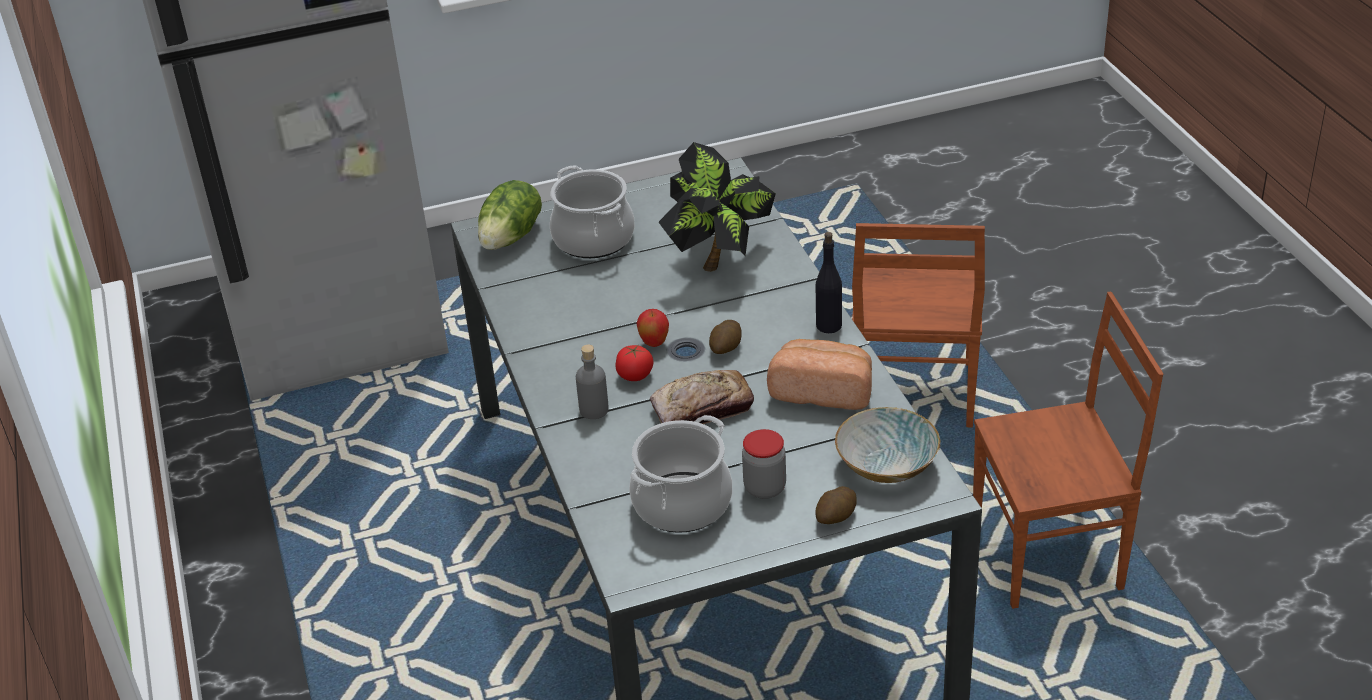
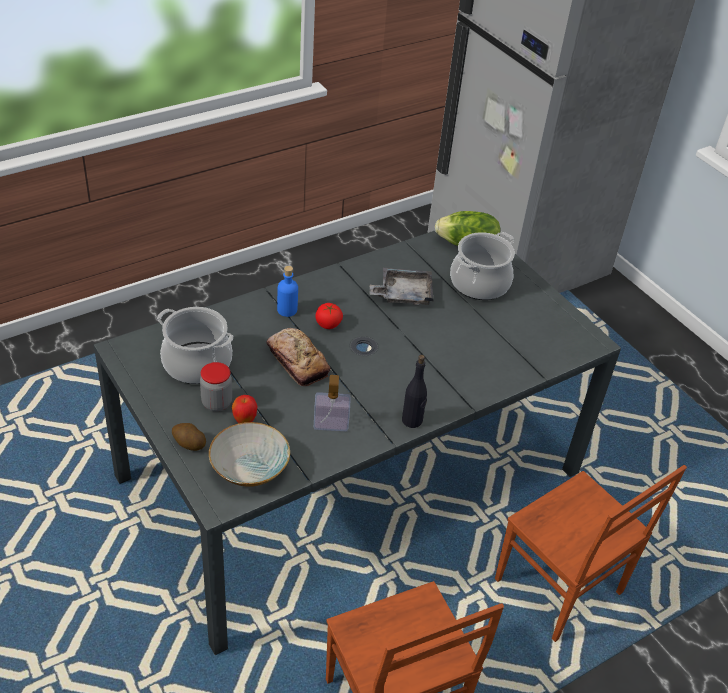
camera: 70 degrees right, 5 degrees up
(593, 303) = (403, 294): none -> grey tray
(594, 410) = (287, 310): grey bottle -> blue bottle
(654, 343) = (364, 329): apple -> apple (245, 421)
(719, 259) = (478, 350): potted plant -> none
(726, 348) = (368, 365): potato -> none
(823, 390) = (331, 424): bread -> soap dispenser
(912, 395) = (558, 589): brown chair -> brown chair turned 120 degrees counterclockwise

